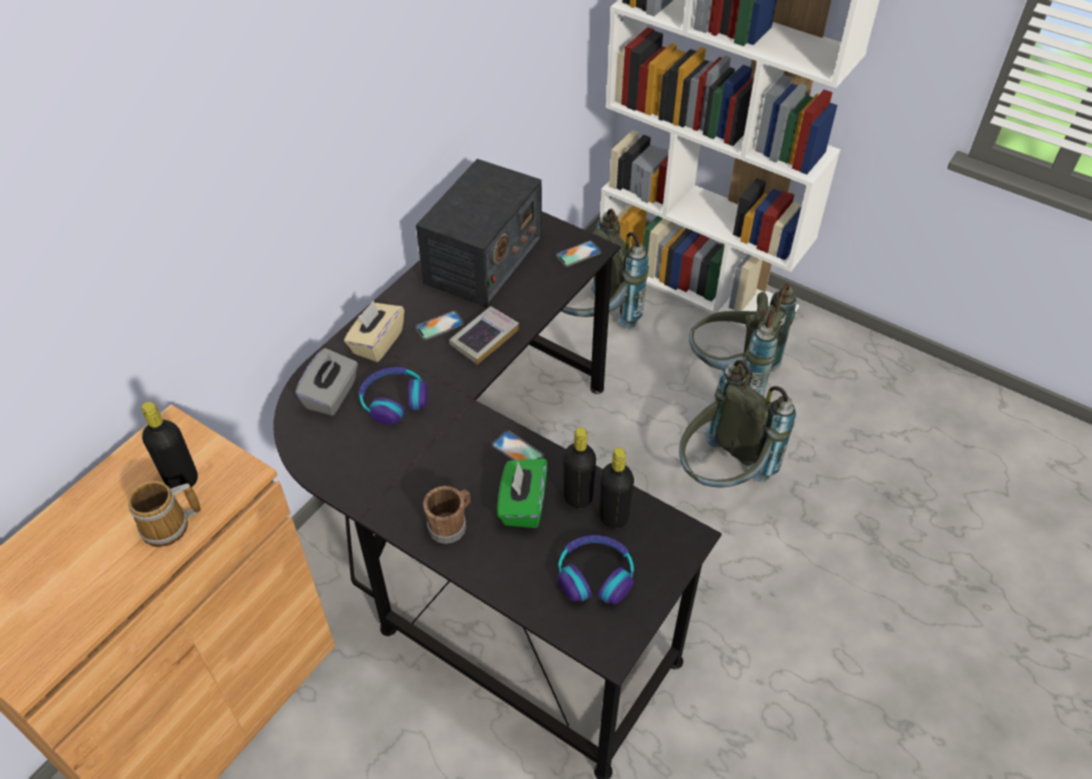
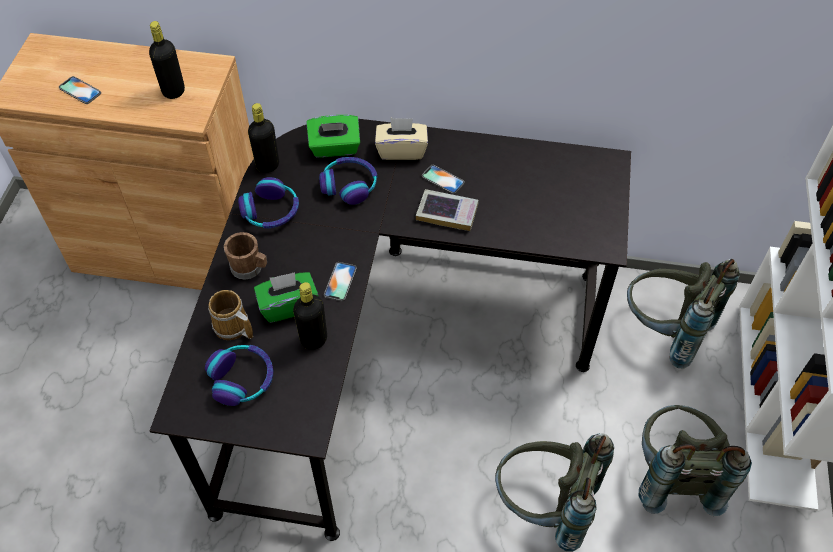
camera: 65 degrees right, 5 degrees up
(169, 527) = (133, 104): mug -> mug (232, 328)
(331, 395) = (335, 148): grey tissue box -> green tissue box
(382, 480) = (271, 211): none -> headphones
(483, 261) = (536, 176): radio -> none
(578, 254) = (591, 238): phone -> phone (80, 90)
(613, 516) = (305, 371): black bottle -> black bottle (267, 165)

